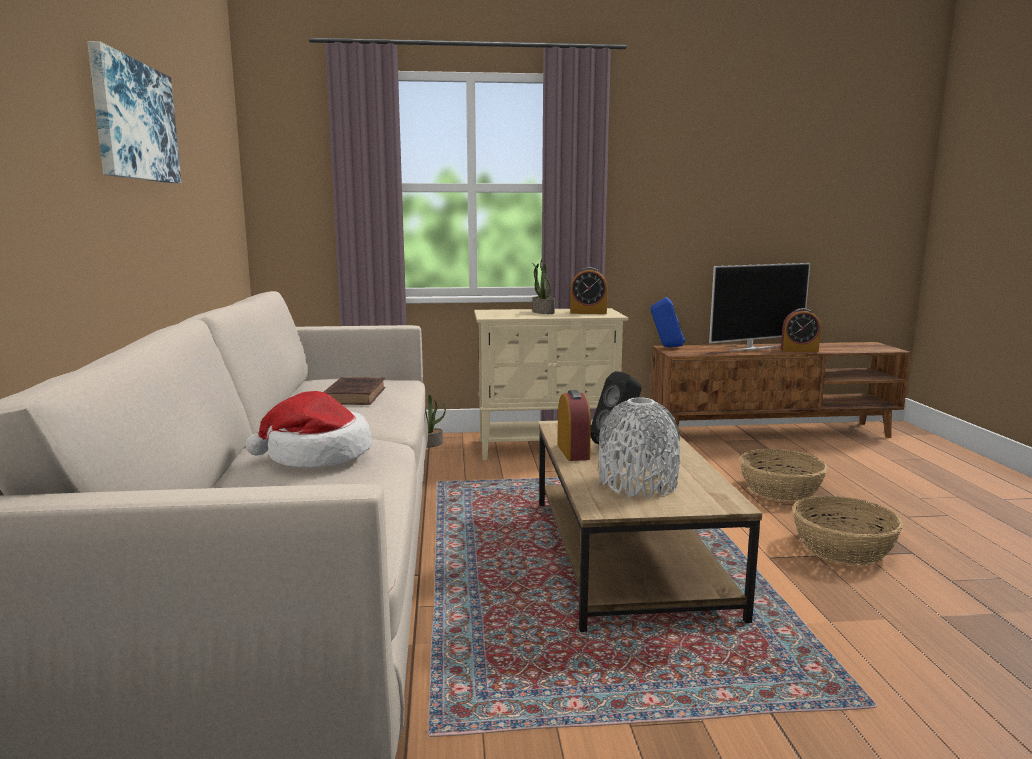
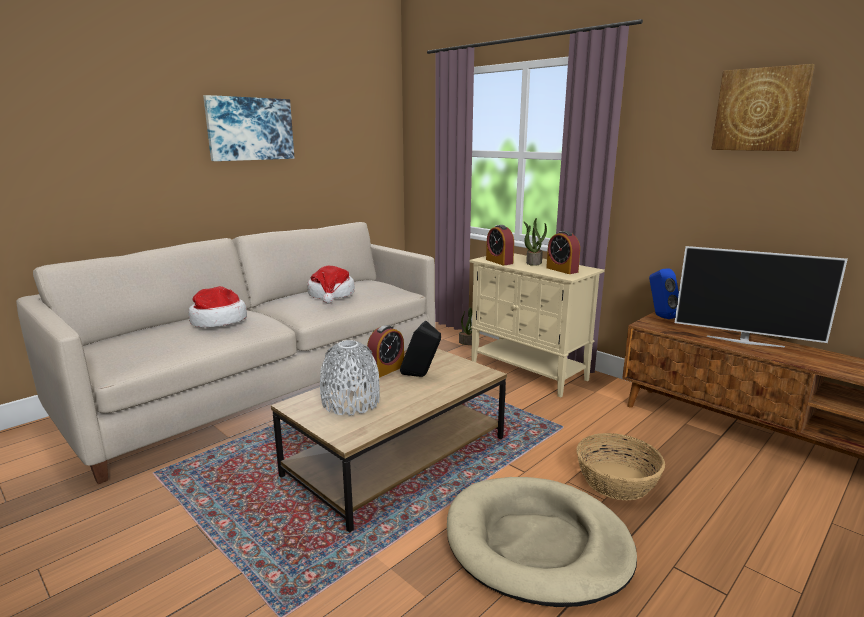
camera: 50 degrees right, 5 degrees up
(355, 395) = (331, 295): brown book -> hat
(727, 142) = (760, 110): none -> picture
(799, 350) = (791, 358): alarm clock -> alarm clock (499, 261)
(843, 548) = (537, 544): basket -> beige dog bed

